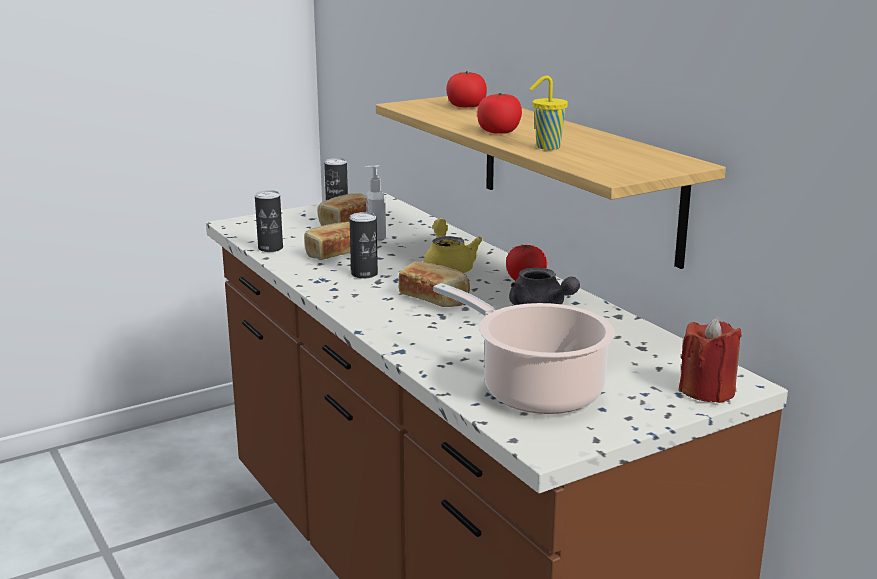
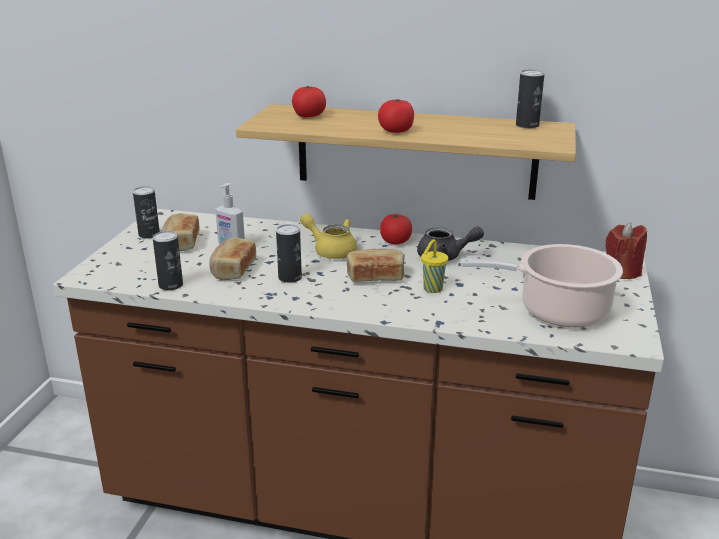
camera: 45 degrees left, 5 degrees up
(546, 147) = (459, 135): yellow cup -> yellow cup (432, 289)
(653, 156) = (527, 125): none -> can

